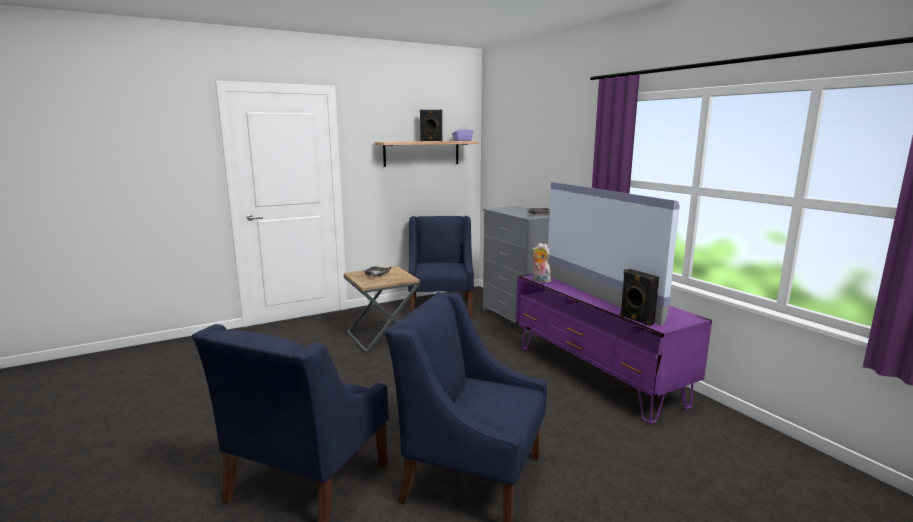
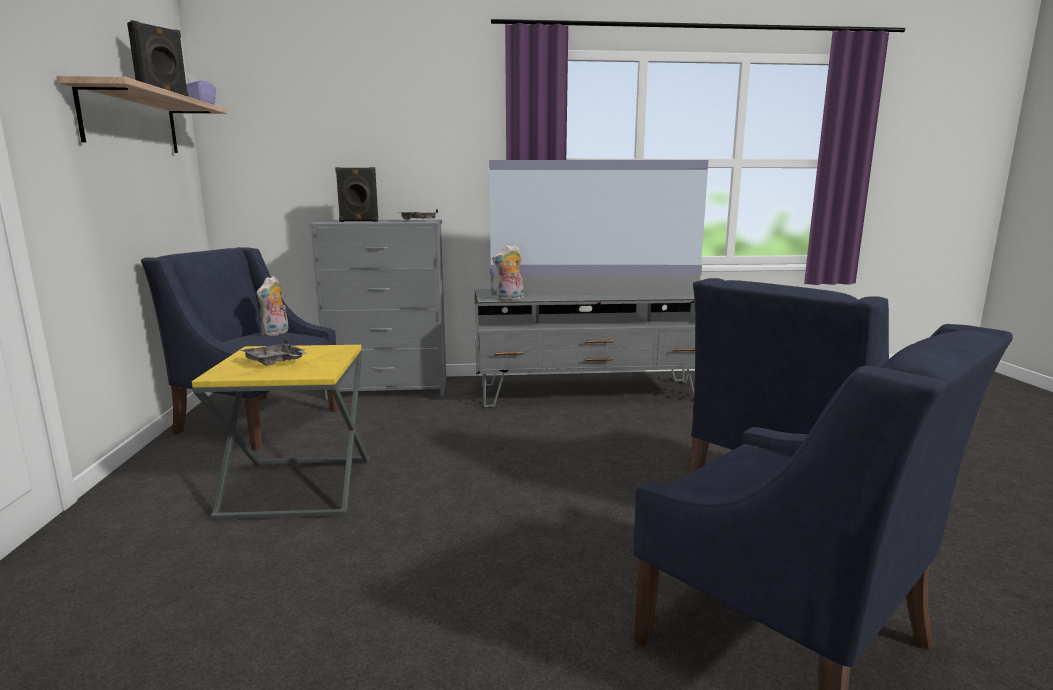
camera: 65 degrees left, 0 degrees up
(383, 336) = (297, 487): brown side table -> yellow side table
(448, 265) = (276, 333): none -> plush toy
(596, 374) = (590, 393): purple tv stand -> grey tv stand
(635, 320) = (680, 298): black speaker -> black speaker (359, 221)

